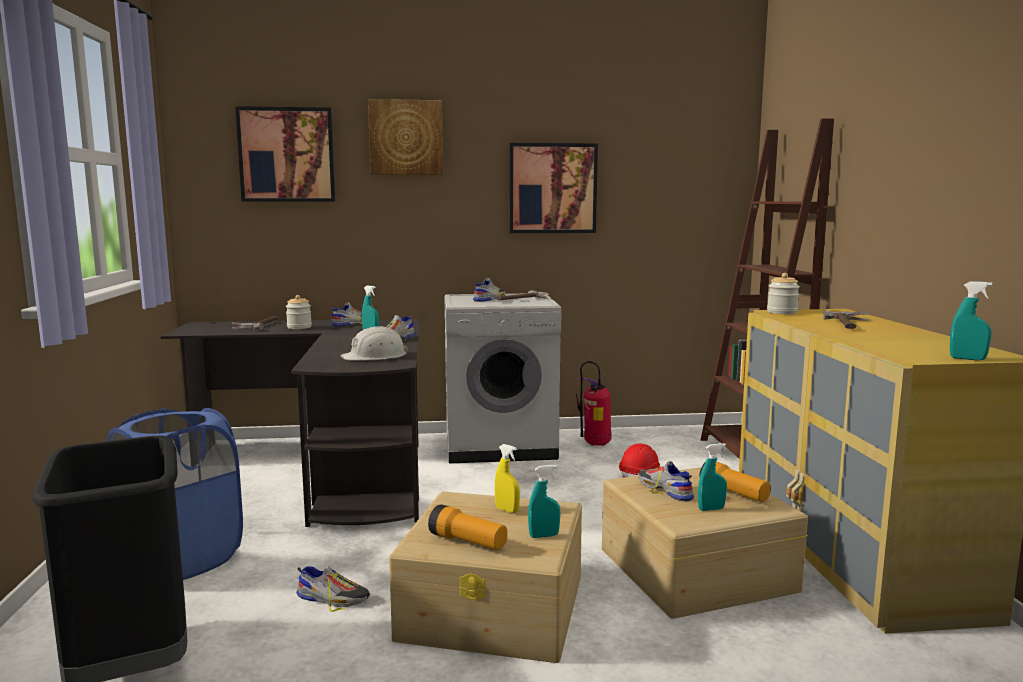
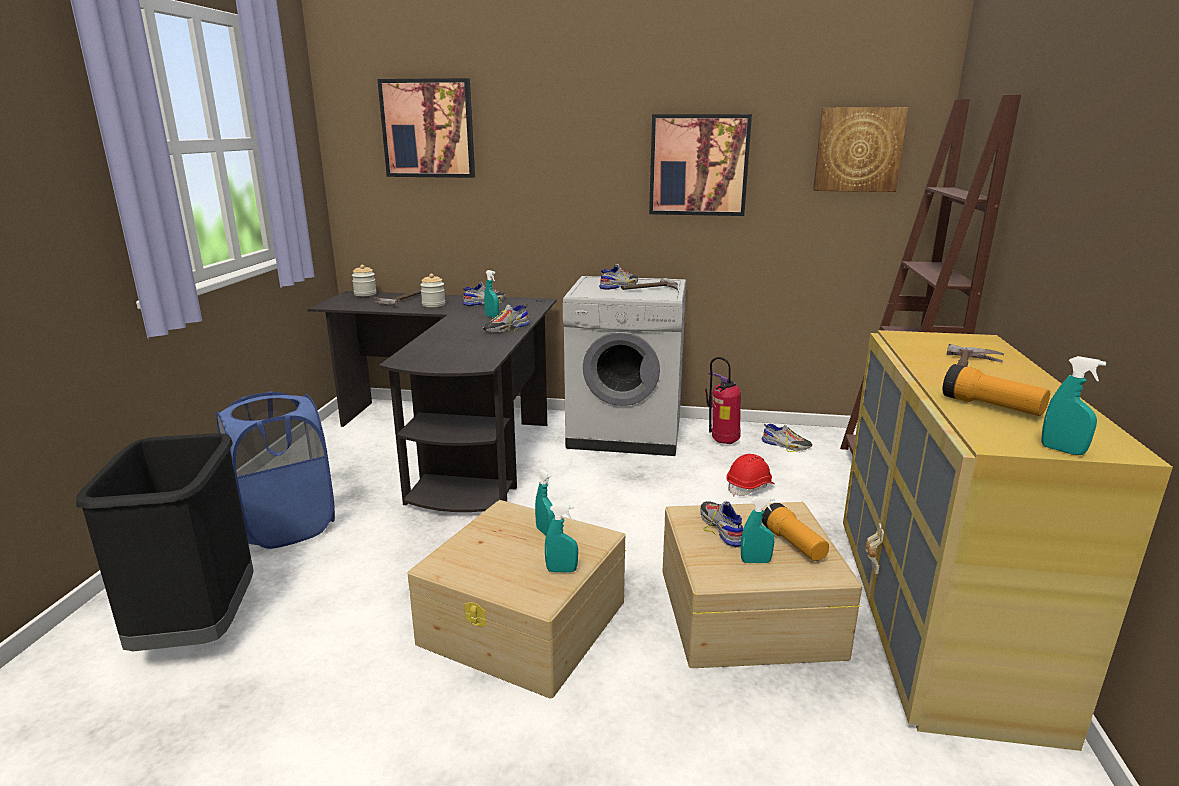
camera: 15 degrees right, 10 degrees up
(333, 598) = (388, 587): shoe -> shoe (786, 445)
(375, 356) = (468, 352): white hard hat -> none
(406, 137) = (544, 109): picture -> picture (858, 150)
(468, 542) = (485, 567): flashlight -> flashlight (991, 407)
(507, 510) = (545, 532): yellow spray bottle -> turquoise spray bottle
(782, 312) = (907, 337): jar -> jar (365, 294)

